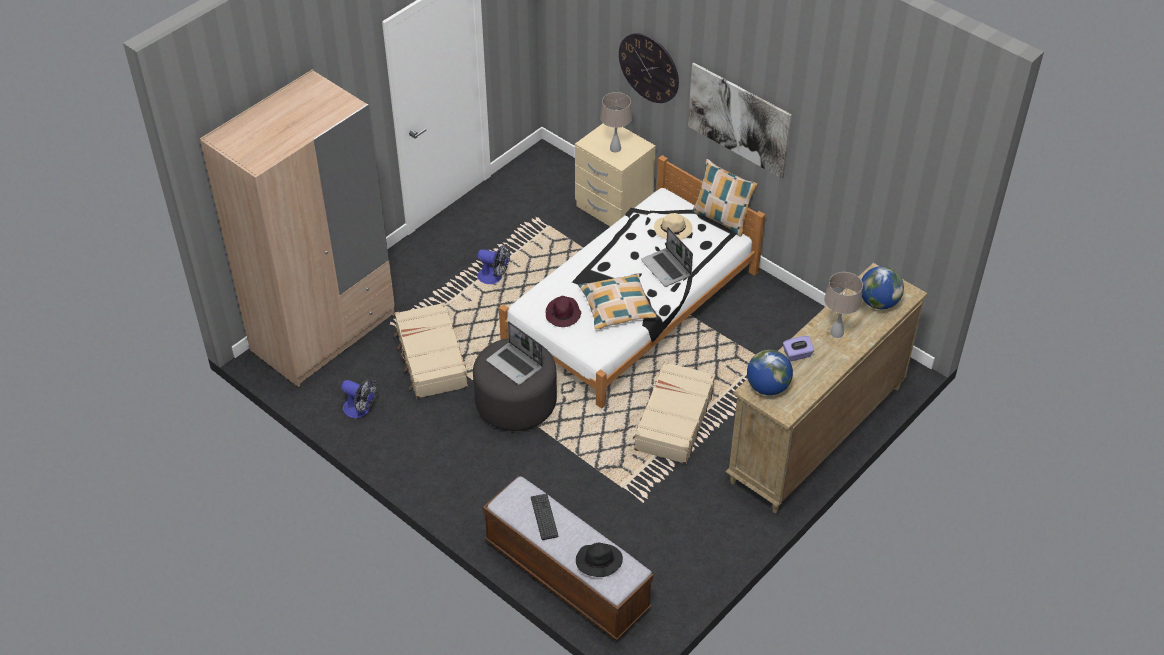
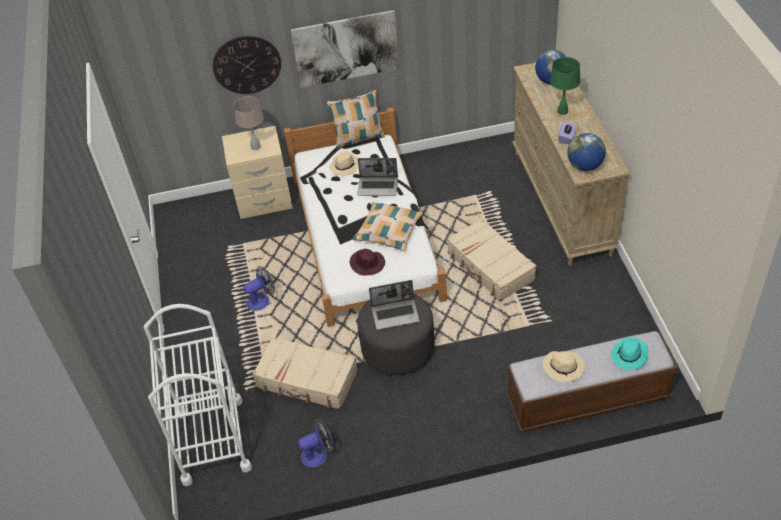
camera: 50 degrees left, 0 degrees up
(324, 333) = (212, 440): beige wardrobe -> white cart
(544, 517) = (564, 367): keyboard -> beige hat
(598, 562) = (629, 356): black hat -> turquoise hat
(837, 333) = (562, 111): beige table lamp -> green table lamp

